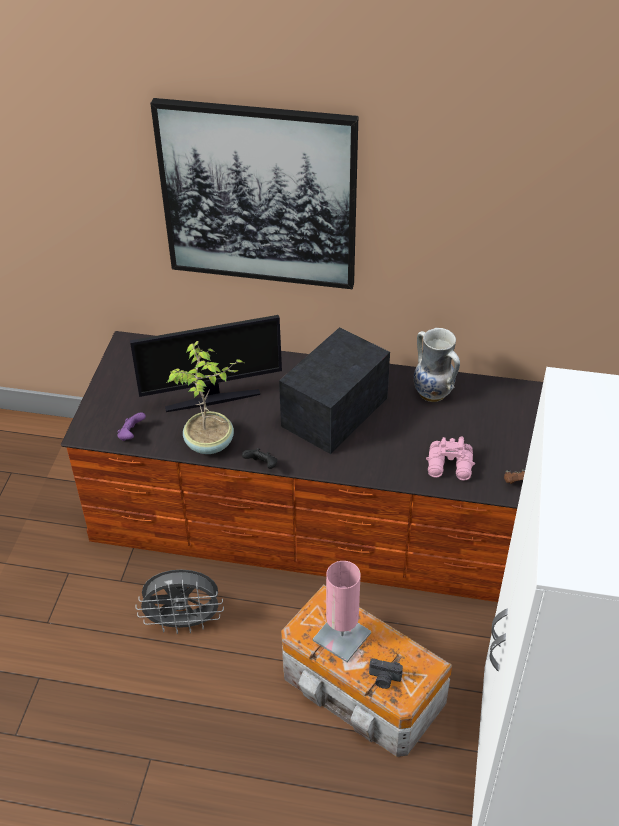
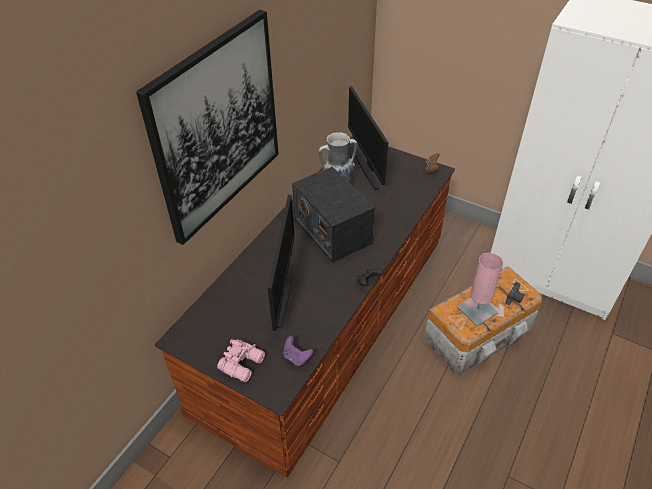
camera: 70 degrees left, 0 degrees up
(184, 622) = (395, 424): grey fan -> none
(210, 444) = (332, 307): potted plant -> none
(450, 466) = (407, 192): pink binoculars -> pink binoculars (243, 364)
(476, 414) = (367, 168): none -> monitor

